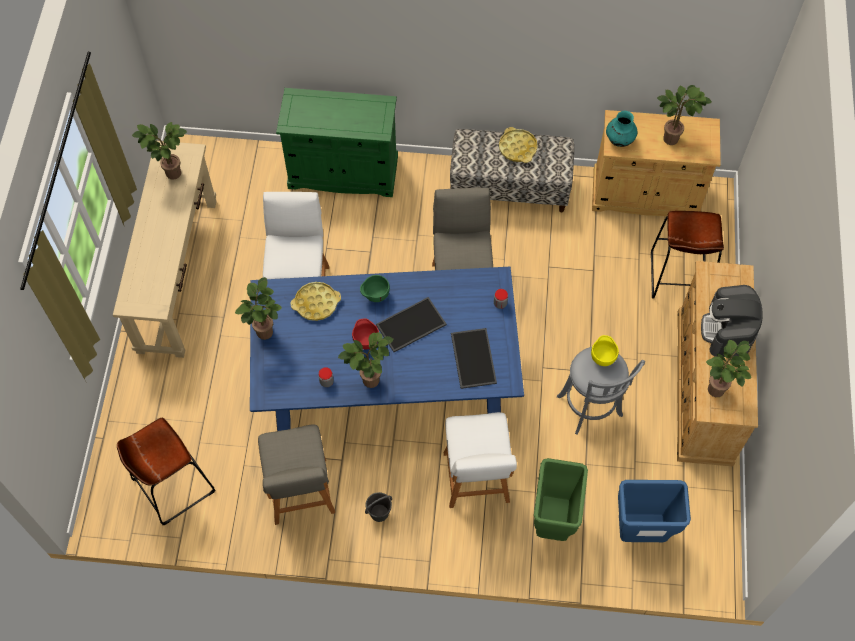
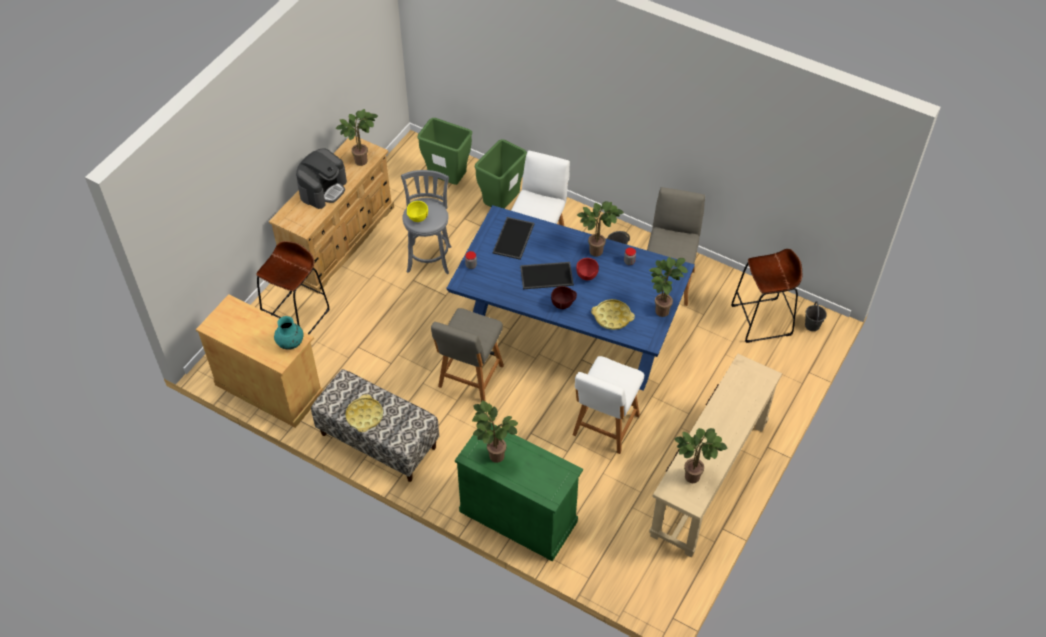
camera: 155 degrees left, 10 degrees down
(112, 504) = (812, 325): none -> grey bucket
(375, 296) = (563, 305): green bowl -> brown bowl
(639, 532) = (448, 181): blue trash can -> green trash can
(673, 137) = (246, 328): potted plant -> potted plant (493, 456)

